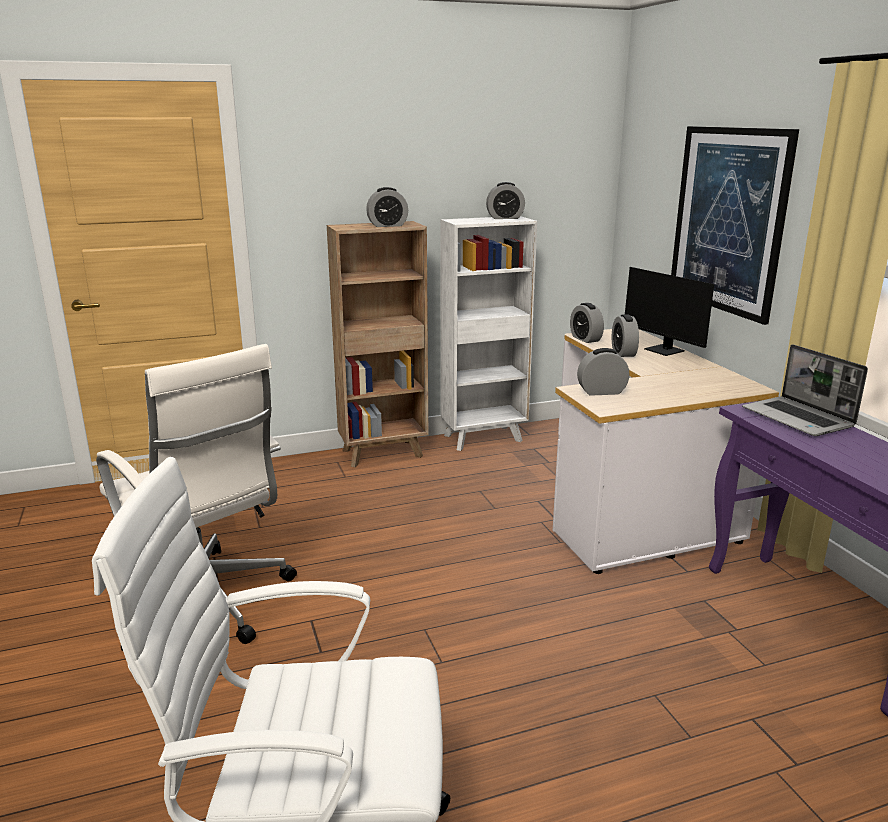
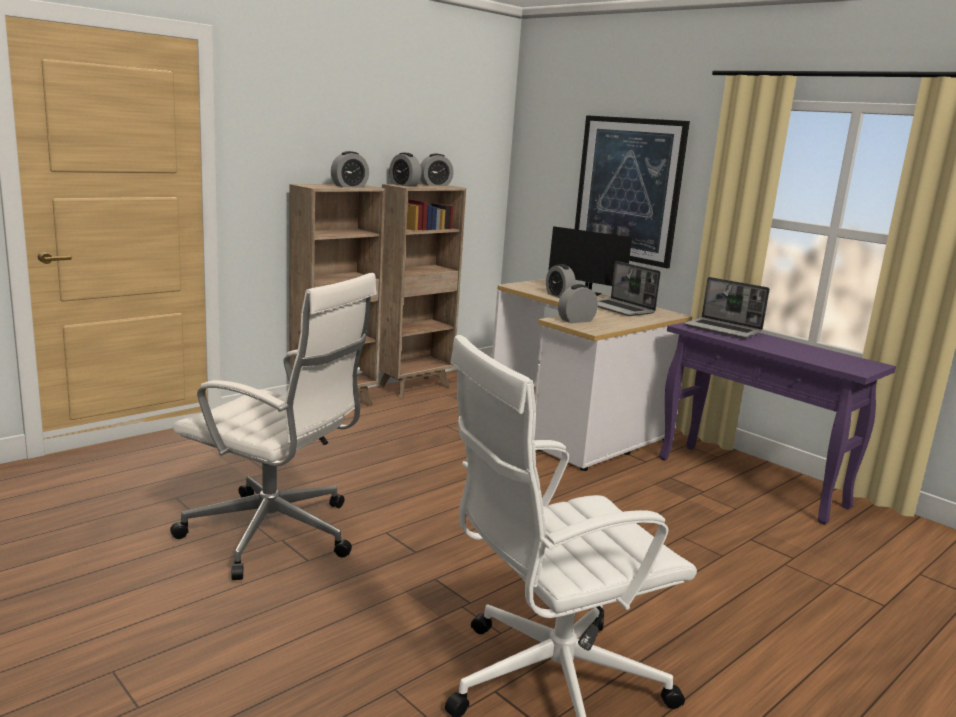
camera: 25 degrees left, 5 degrees down
(484, 438) = (415, 387): white bookcase -> brown bookcase
(585, 339) = (518, 288): alarm clock -> alarm clock (404, 185)
(684, 376) = (620, 309): none -> laptop

